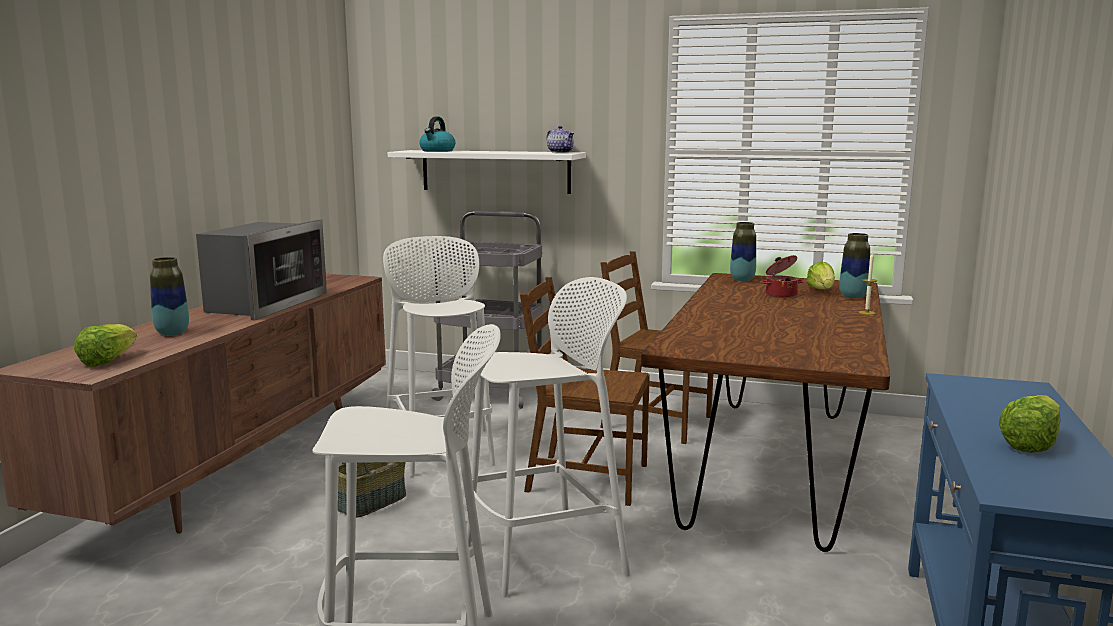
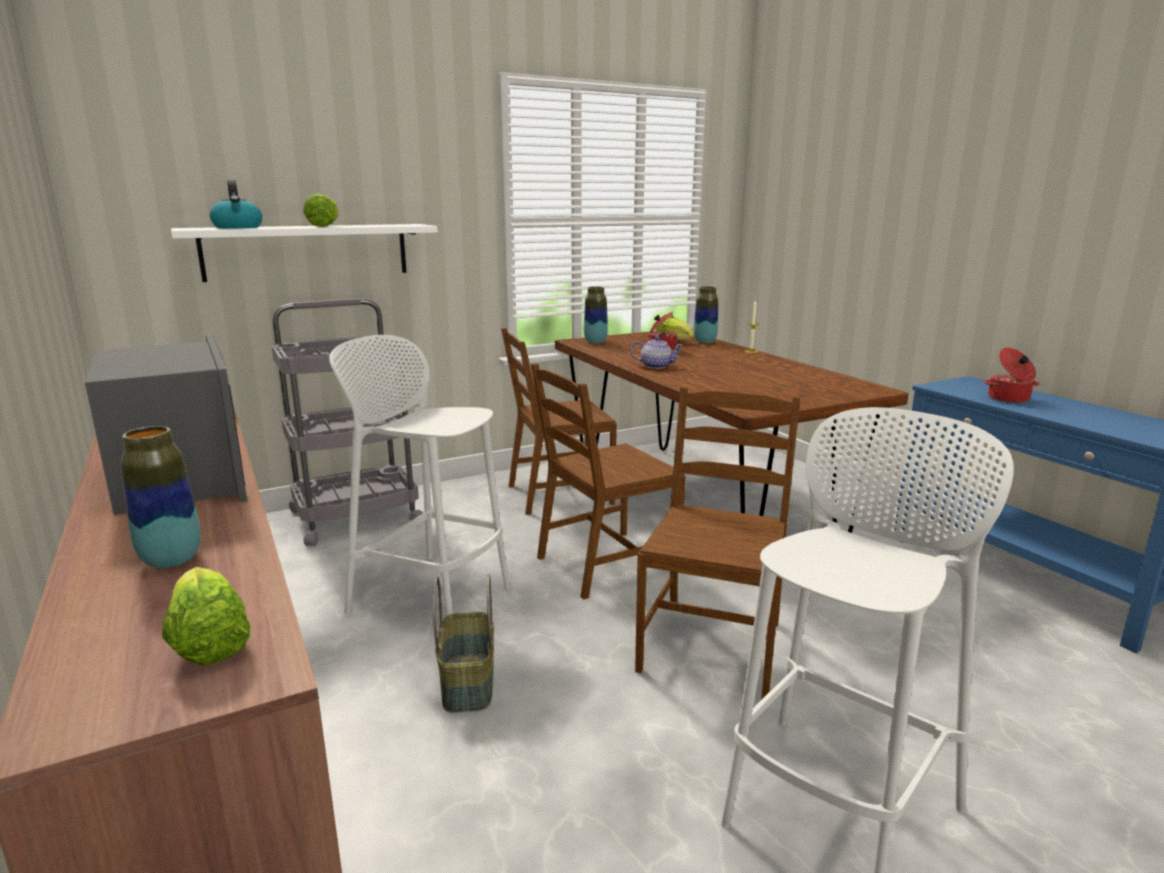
camera: 45 degrees left, 5 degrees up
(546, 555) = (712, 645): white stool -> brown chair
(560, 152) = (399, 224): teapot -> teapot (656, 366)
(990, 409) = (1009, 399): none -> cooking pot
(1030, 444) = (1086, 414): lettuce -> lettuce (324, 226)

